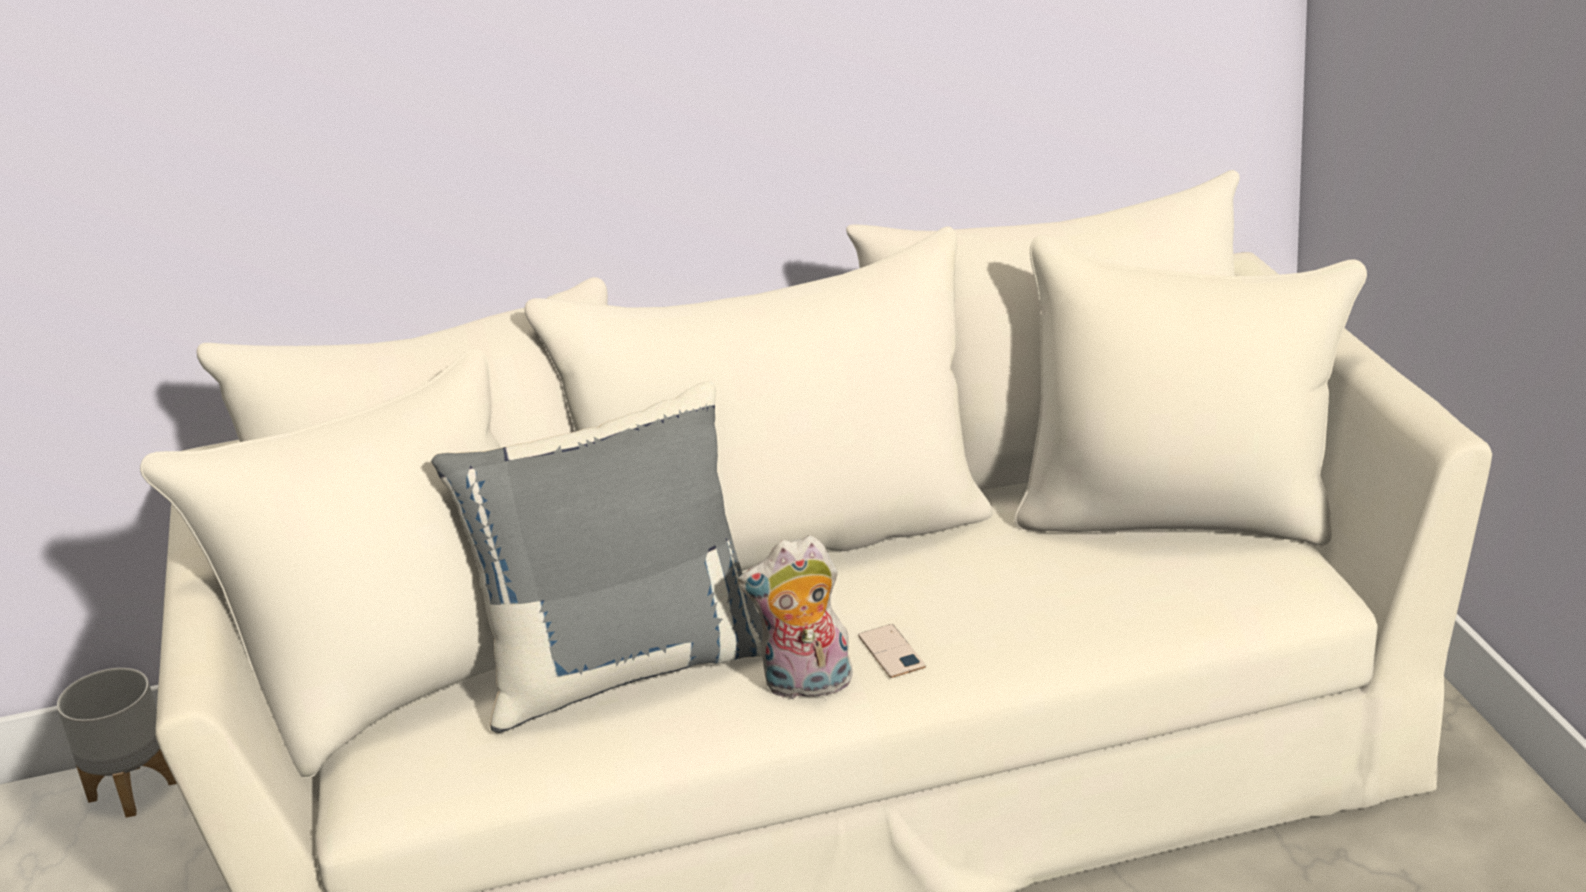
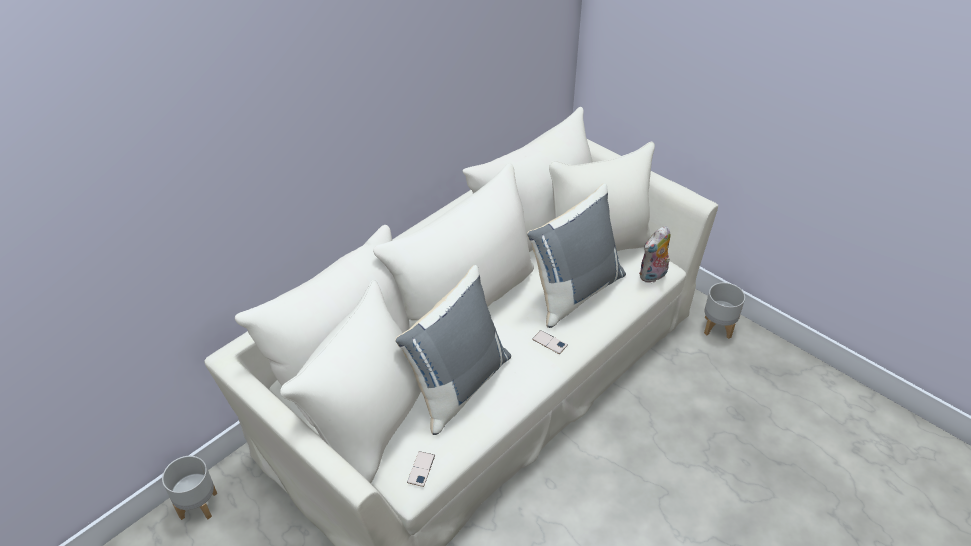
camera: 35 degrees left, 15 degrees up
(414, 780) = (421, 469): none -> phone
(806, 686) = (533, 368): plush toy -> plush toy (653, 276)
(1042, 579) = (574, 291): none -> grey pillow
(1500, 840) = (718, 327): none -> grey planter

